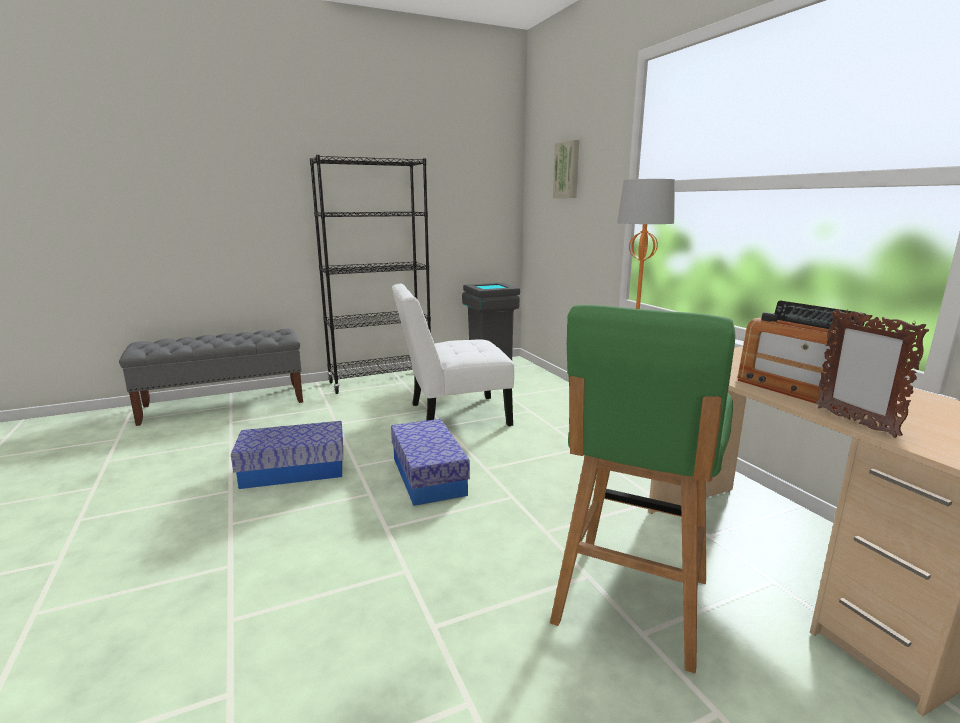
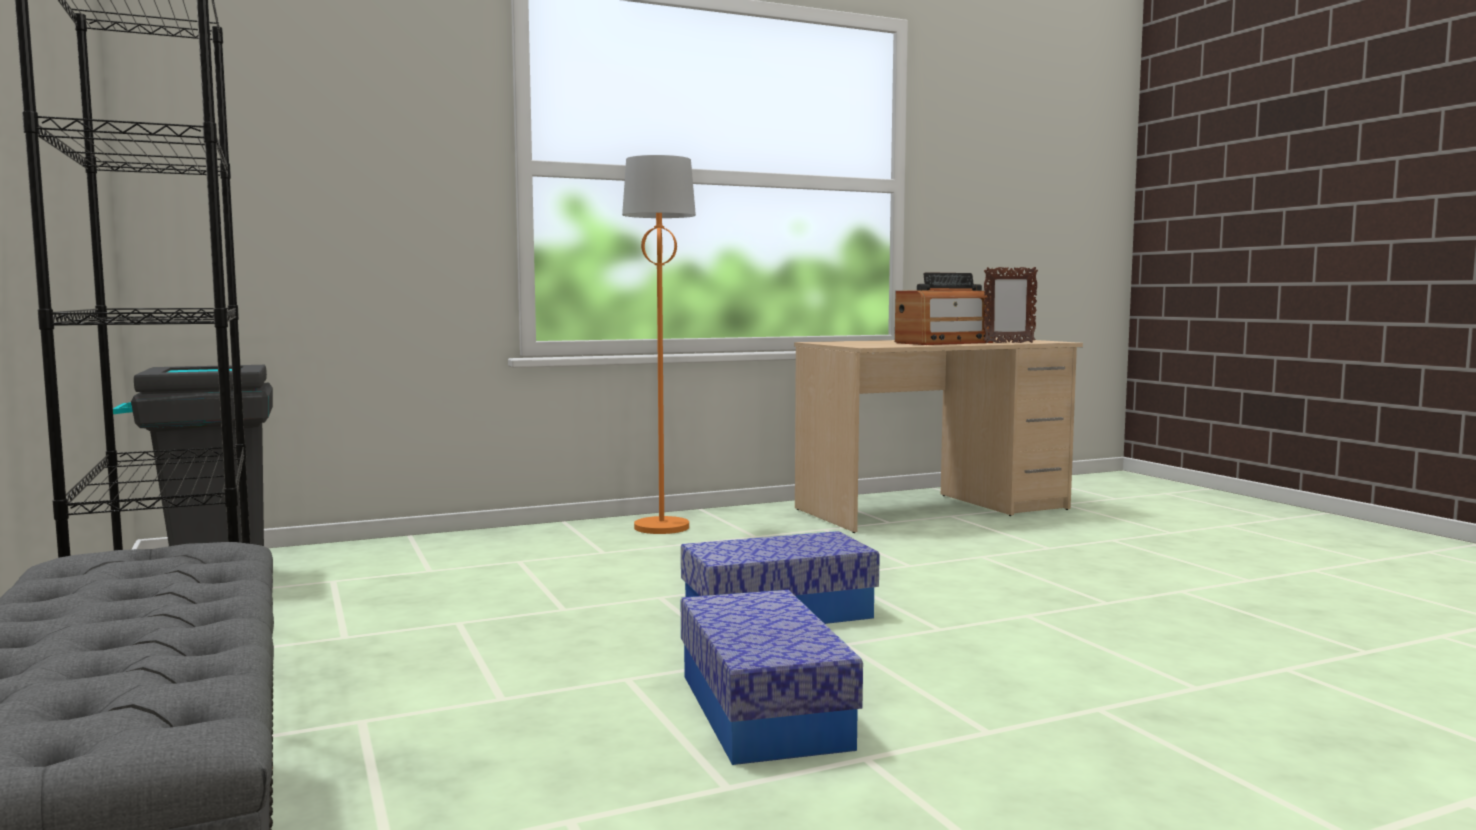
camera: 90 degrees left, 10 degrees down
(452, 415) = (510, 605): white chair -> none
(567, 170) = (324, 119): picture -> none
(630, 603) = (1013, 548): green stool -> none

